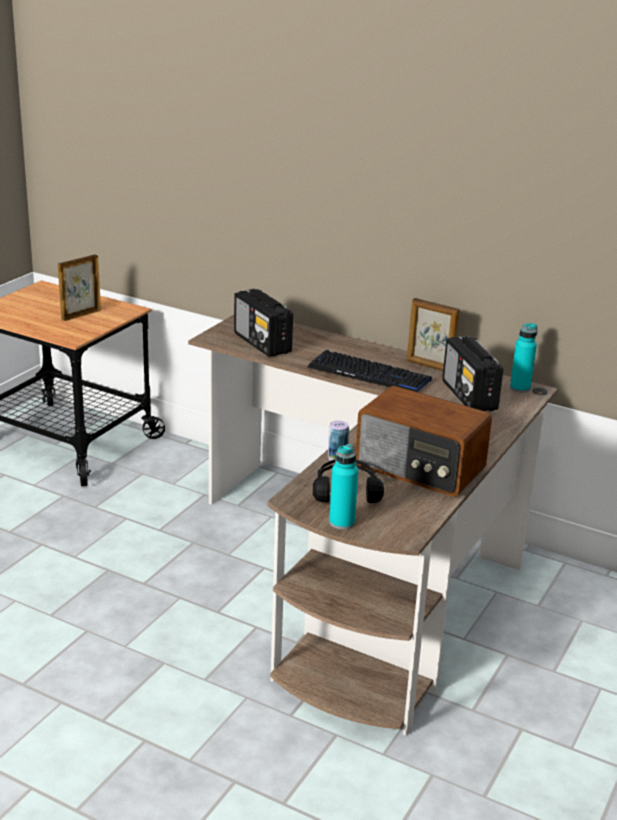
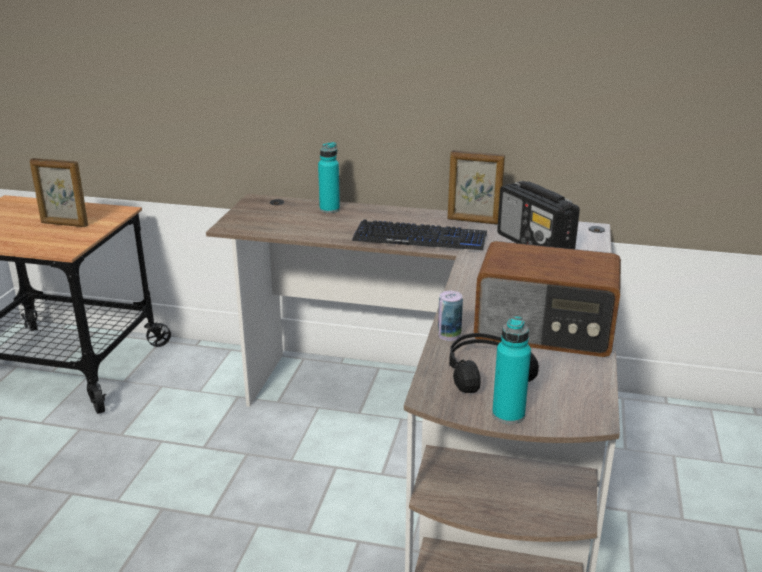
camera: 15 degrees left, 0 degrees up
(80, 315) = (64, 224): picture frame -> picture frame turned 105 degrees counterclockwise
(262, 343) = (289, 224): radio -> none
(520, 388) = (577, 229): turquoise bottle -> turquoise bottle (329, 209)

